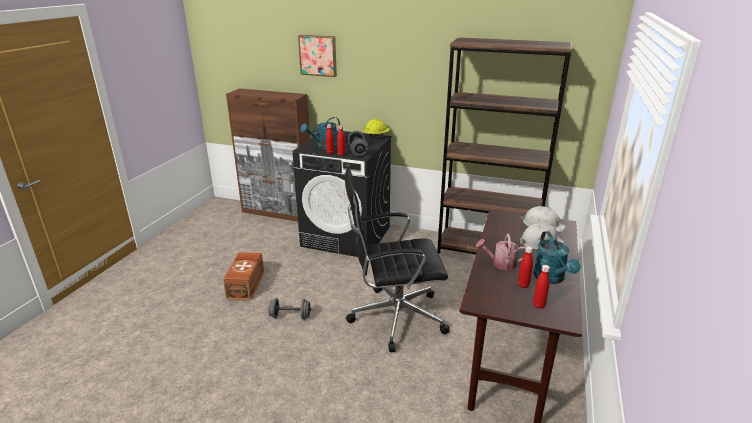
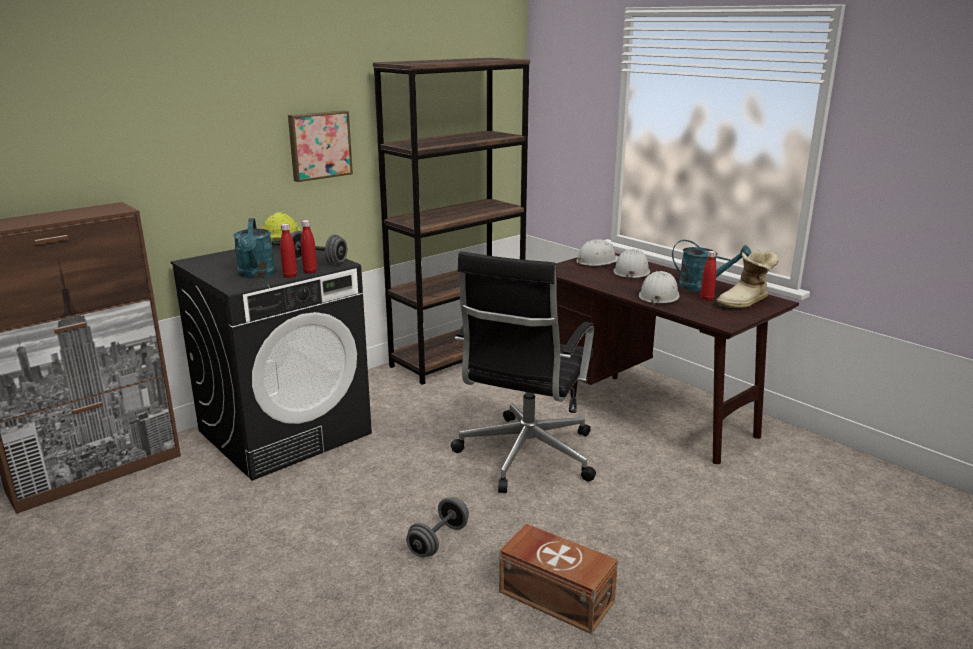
camera: 60 degrees left, 5 degrees down
(247, 285) = (297, 565): brown storage box -> brown storage box (555, 595)
(318, 55) = (137, 120): picture -> picture (319, 145)
(500, 264) = (659, 296): watering can -> white hard hat
(538, 305) = (745, 303): red bottle -> boot

